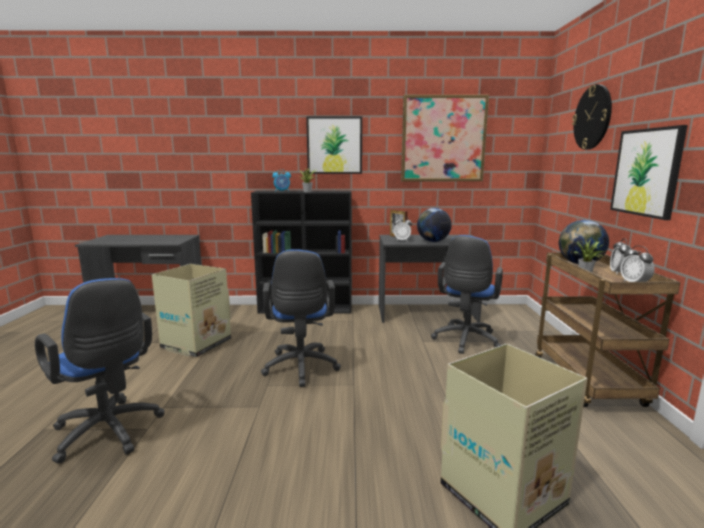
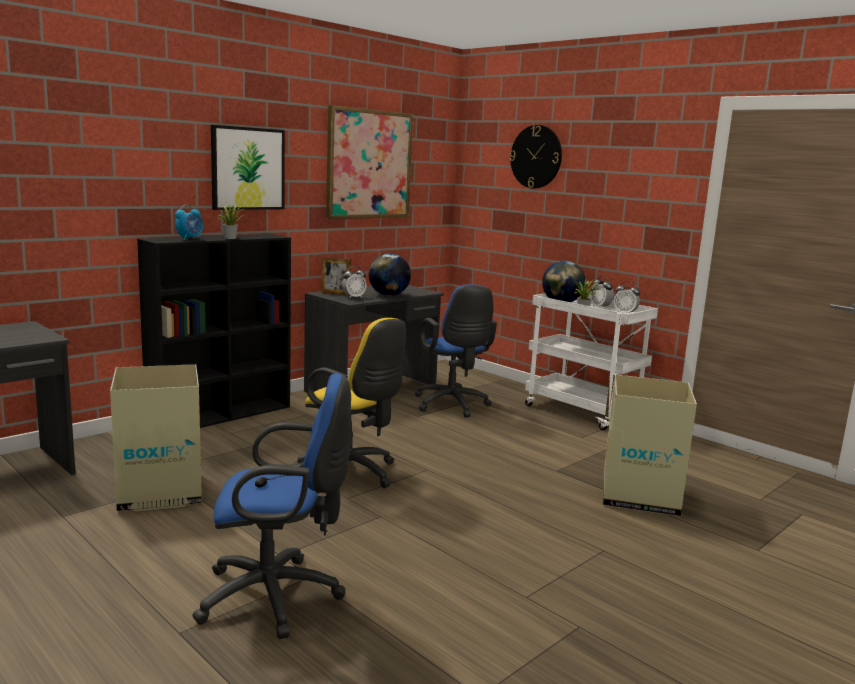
camera: 45 degrees left, 0 degrees up
(301, 369) = (351, 474): blue office chair -> yellow office chair
(589, 382) = (583, 413): brown cart -> white cart
(646, 172) = (610, 216): picture -> none

